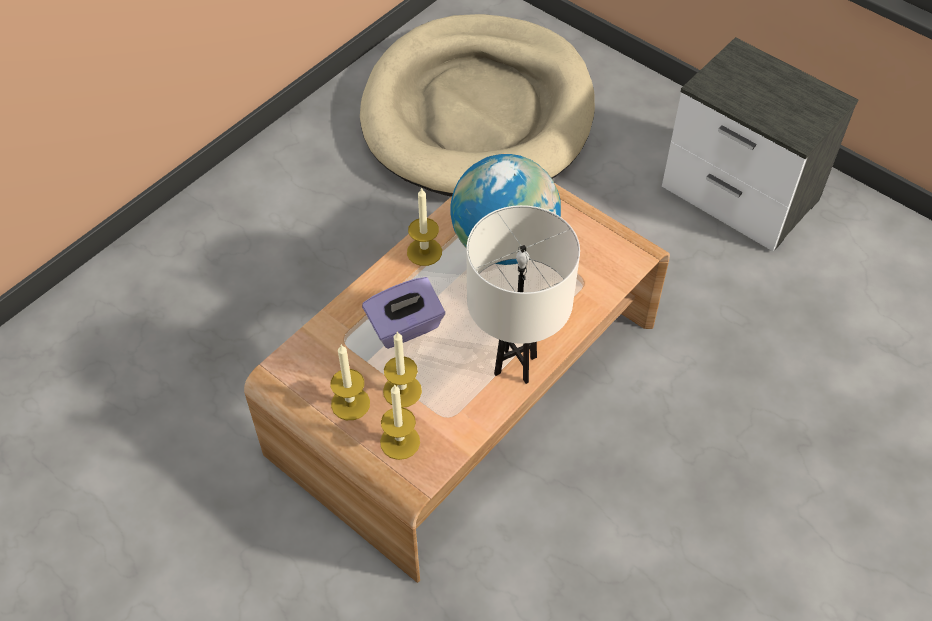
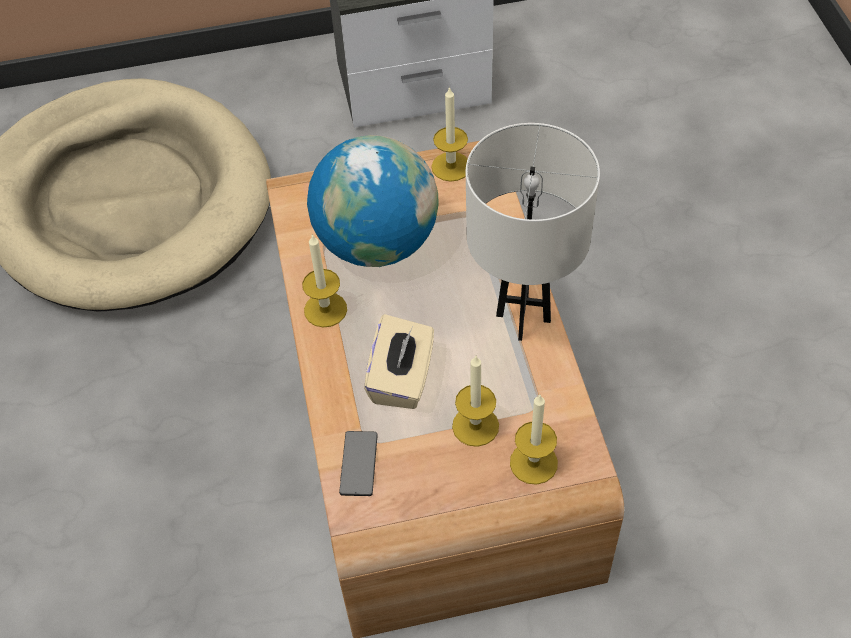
camera: 50 degrees left, 0 degrees up
(321, 345) = (358, 464): none -> phone
(350, 403) = (453, 479): candle -> candle (451, 166)
(405, 327) = (402, 379): purple tissue box -> beige tissue box

